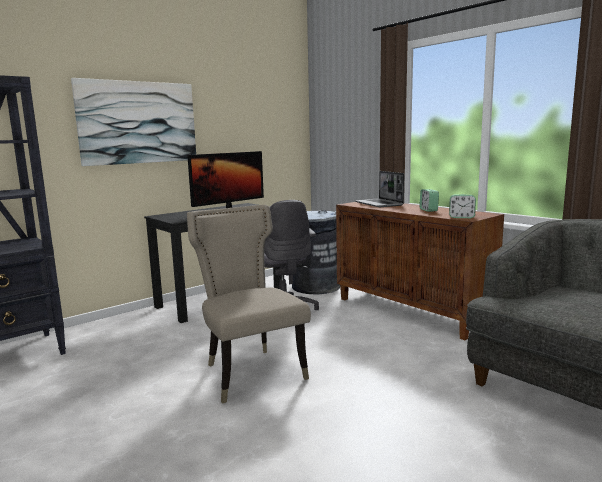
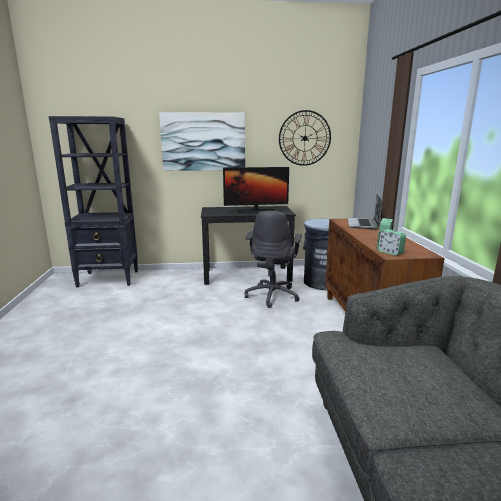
camera: 35 degrees right, 5 degrees up
(250, 372) = (194, 330): beige chair -> none
(258, 118) = (304, 138): none -> wall clock

